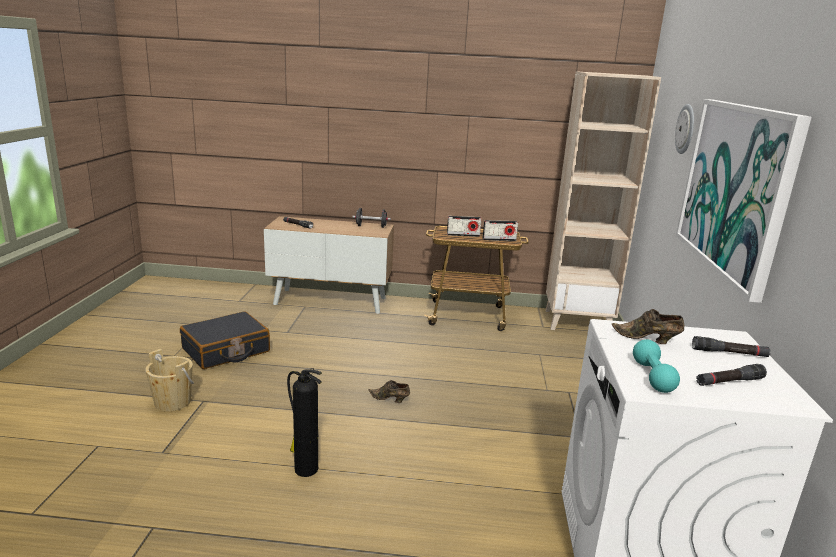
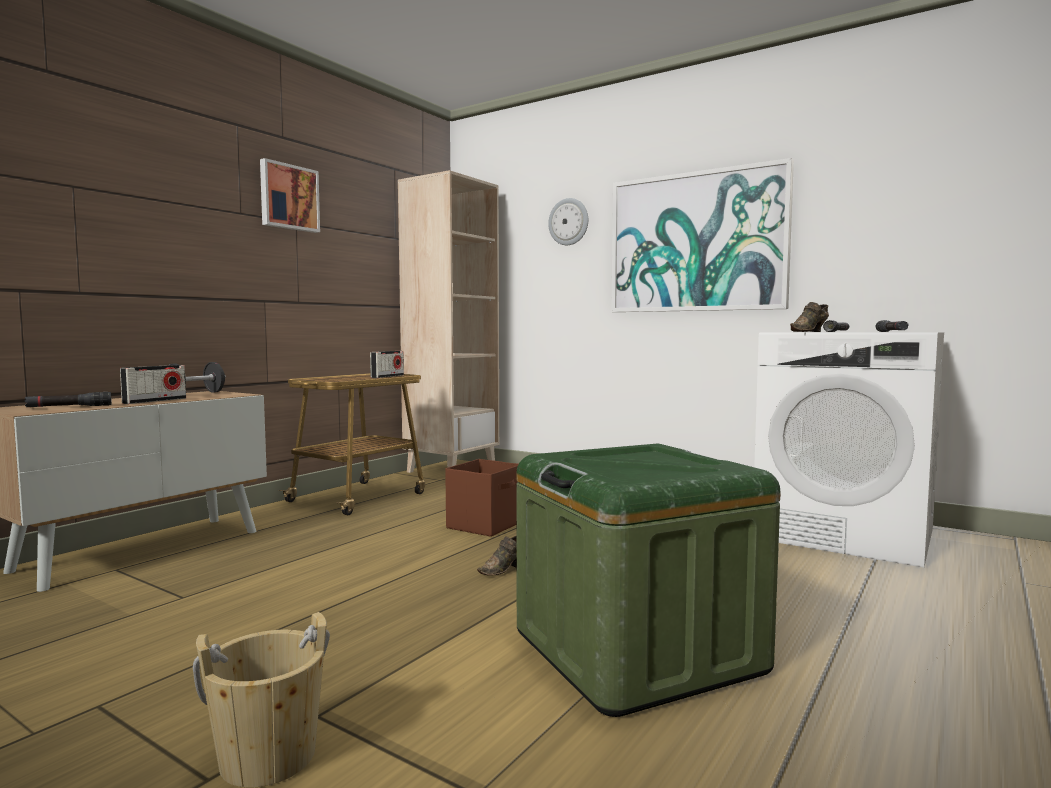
camera: 60 degrees left, 15 degrees down
(226, 350) = (141, 663): black suitcase -> none
(305, 469) = (637, 650): fire extinguisher -> green storage box
(462, 371) = (486, 525): none -> brown storage box
(463, 99) = (288, 197): none -> picture
(463, 235) = (344, 379): radio -> radio (155, 401)
(652, 377) = (888, 331): turquoise dumbbell -> none

